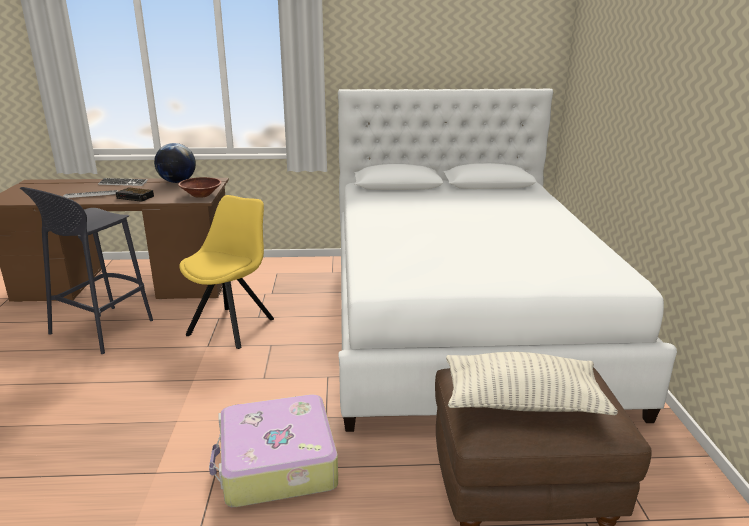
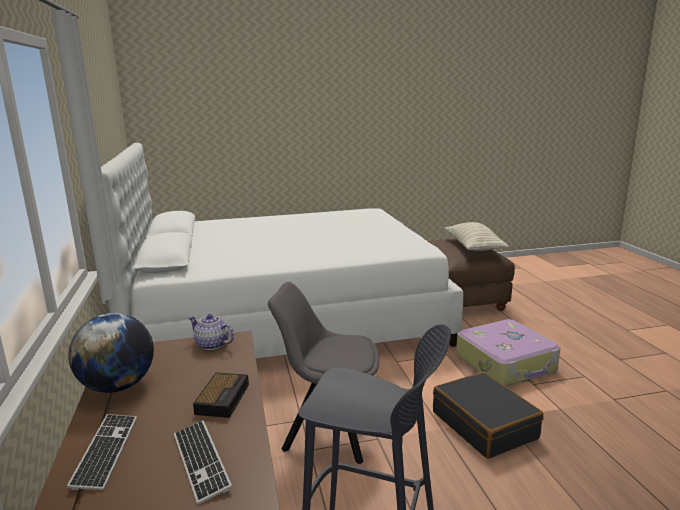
camera: 100 degrees left, 5 degrees down
(176, 406) = (484, 425): none -> black suitcase
(201, 195) = (212, 345): brown bowl -> teapot
(232, 326) = (329, 433): yellow chair -> grey chair

